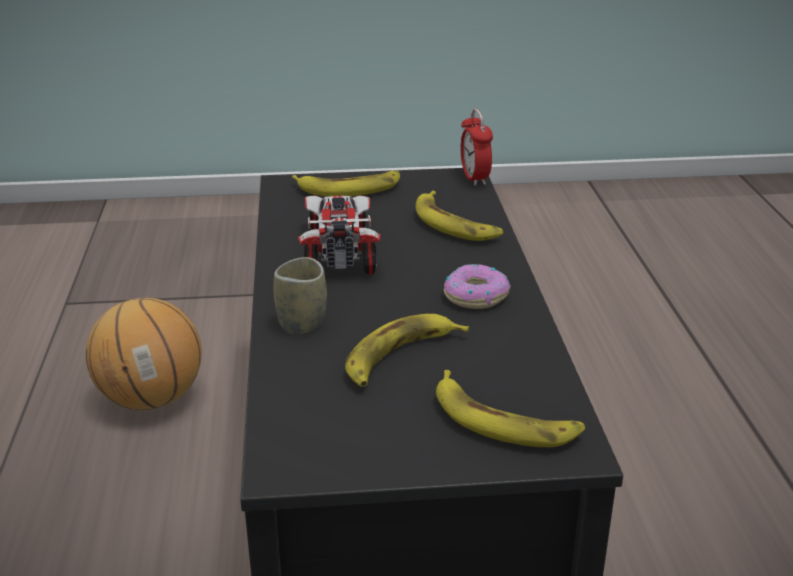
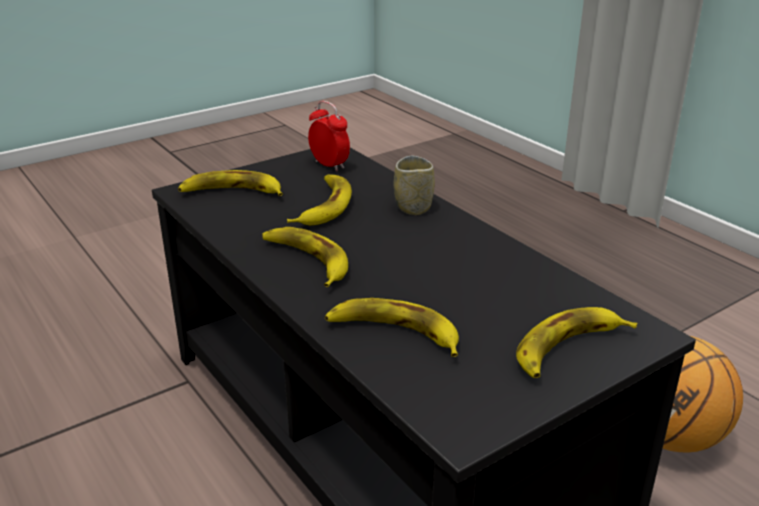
camera: 150 degrees right, 0 degrees up
(338, 250) = (466, 267): toy car -> none
(474, 178) = (444, 428): alarm clock -> alarm clock (329, 165)
(475, 295) = (307, 261): donut -> banana

